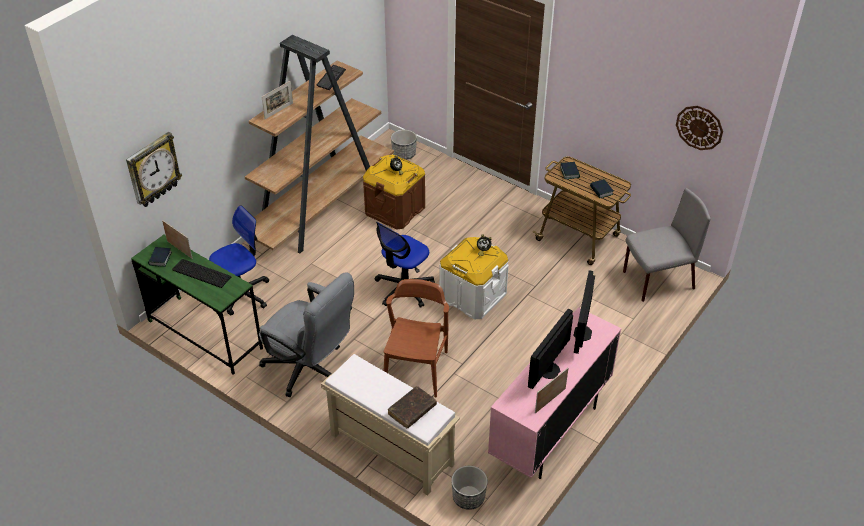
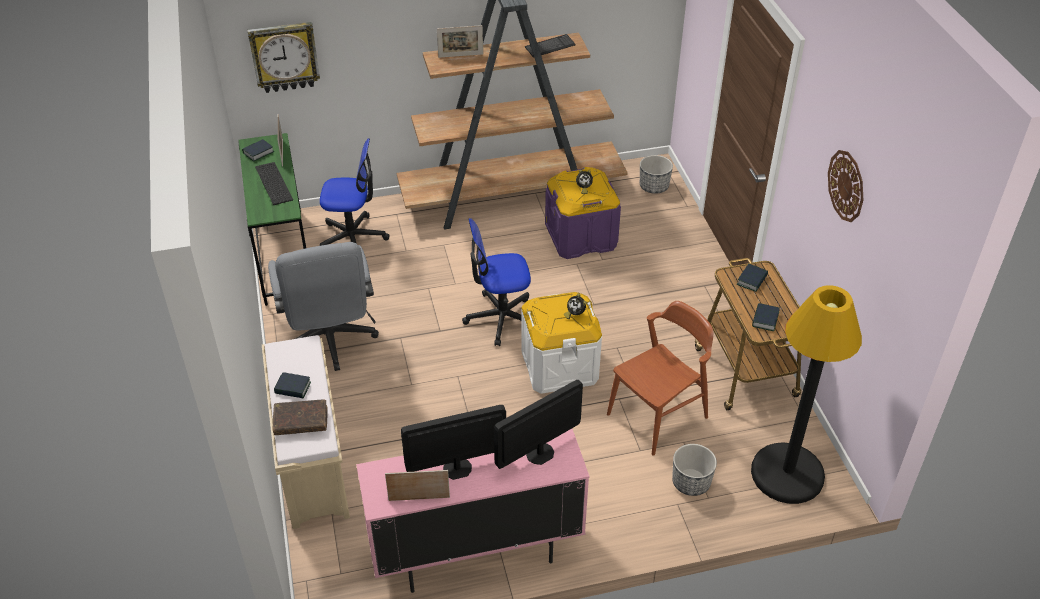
camera: 40 degrees right, 0 degrees up
(380, 395) = (293, 388): none -> book
(395, 210) = (581, 237): brown storage box -> purple storage box
(416, 369) = (421, 403): brown chair -> brown chair (658, 415)
(468, 497) = (325, 559): planter -> planter (691, 483)
(657, 280) = (787, 474): grey chair -> black floor lamp
(699, 127) = (891, 290): wall clock -> wall clock (846, 185)

